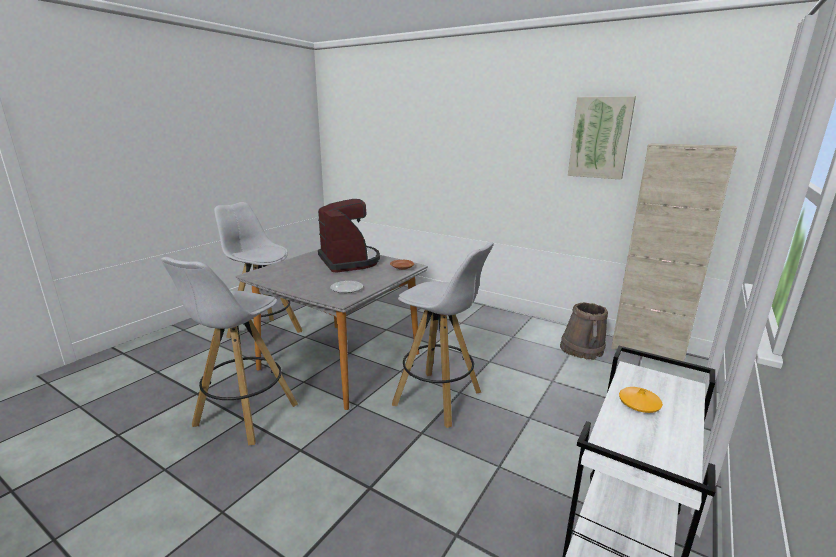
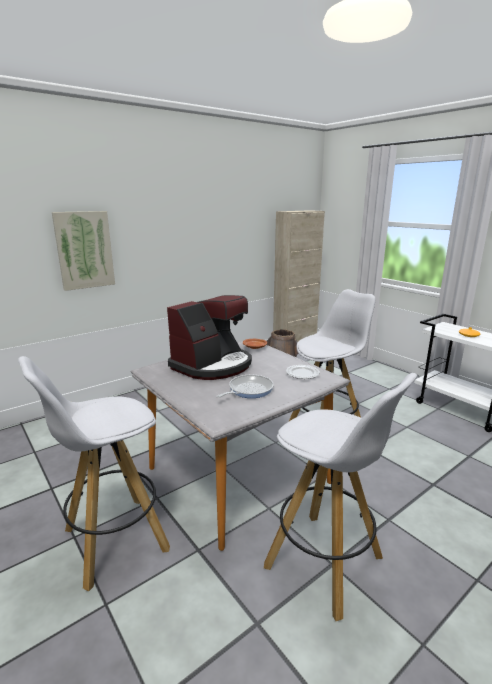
camera: 70 degrees left, 0 degrees up
(305, 275) = (248, 390): none -> frying pan
(349, 261) = (213, 365): coffee machine -> coffee machine turned 135 degrees clockwise
(600, 138) = (246, 209): picture -> picture (84, 250)

